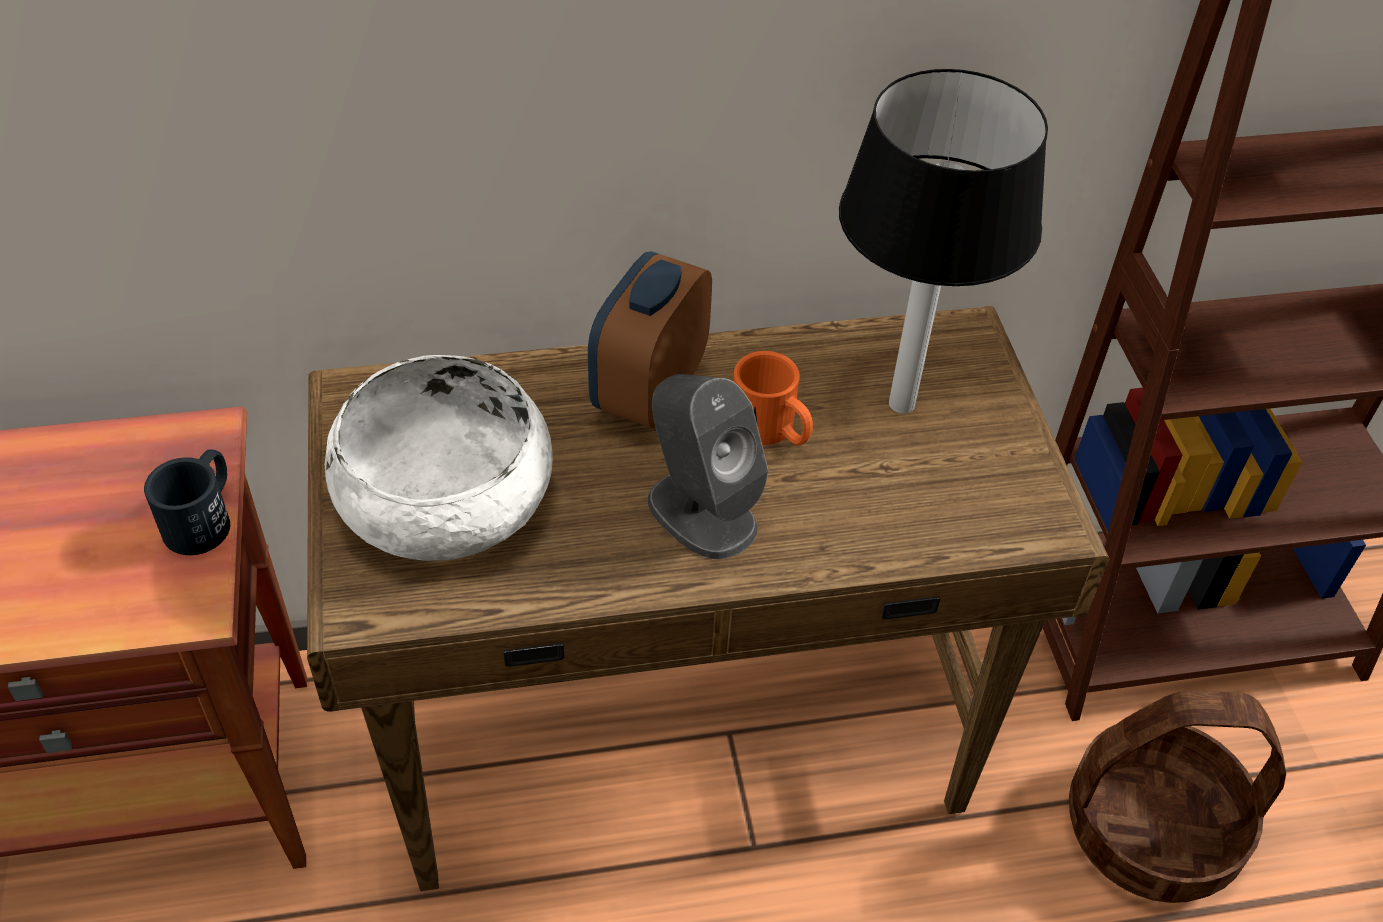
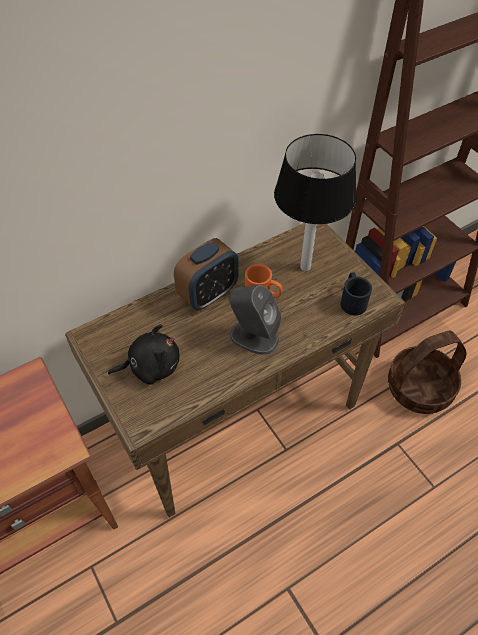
camera: 20 degrees left, 5 degrees up
(204, 518) = (50, 410): black mug -> black mug (352, 300)
(445, 496) = (151, 366): white bowl -> black plush toy
(649, 391) = (208, 294): alarm clock -> alarm clock turned 135 degrees counterclockwise

